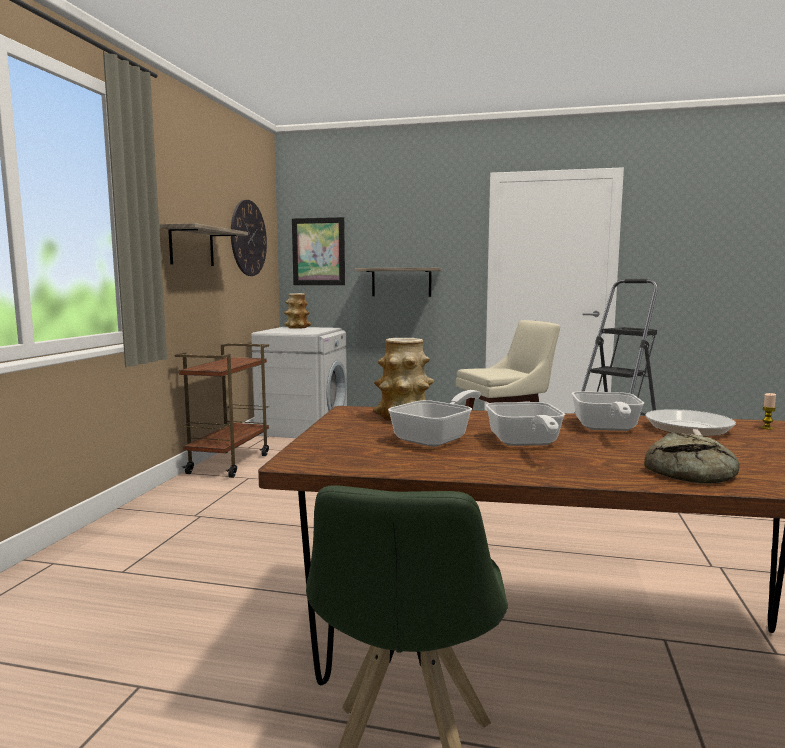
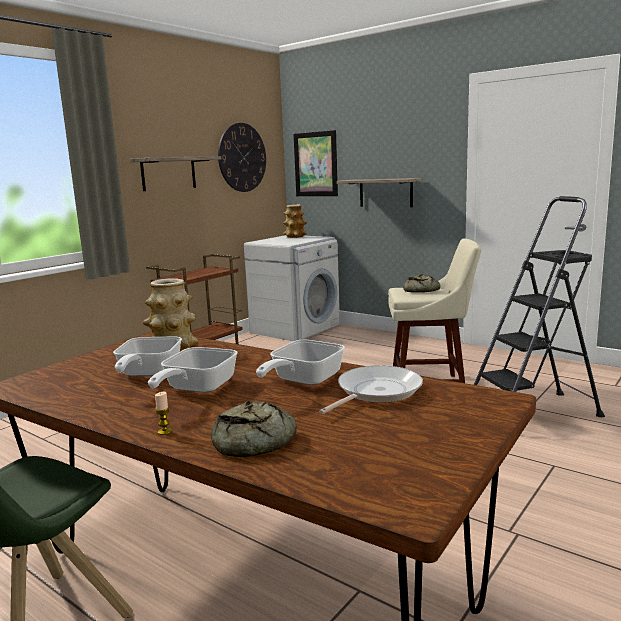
camera: 25 degrees right, 5 degrees up
(437, 438) = (147, 374): frying pan -> frying pan turned 120 degrees clockwise
(493, 369) = (420, 290): none -> bread
(767, 428) = (465, 399): candle -> candle (164, 432)

